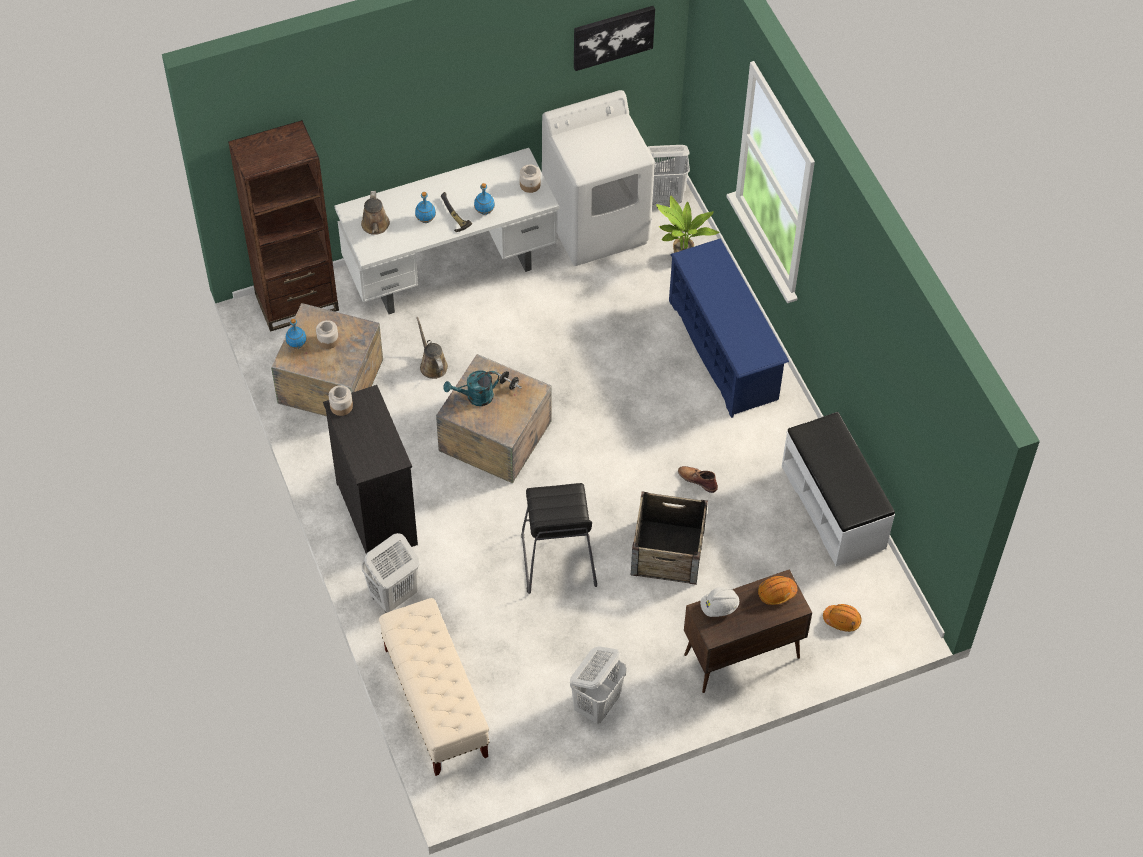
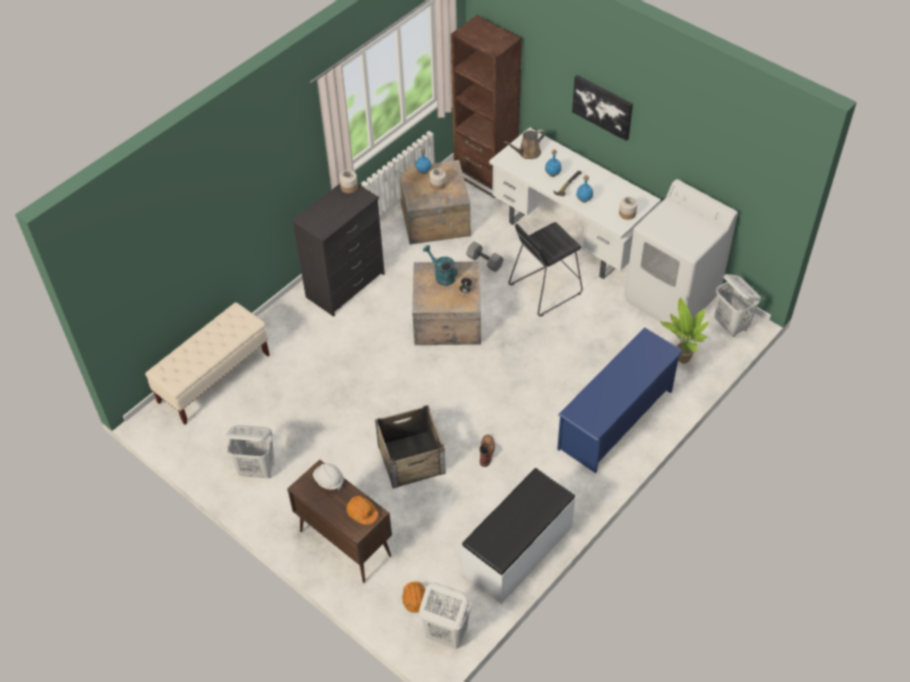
camera: 65 degrees right, 5 degrees down
(393, 596) = (285, 321): white laundry basket -> white laundry basket (446, 634)
(432, 364) = (484, 262): brown watering can -> grey dumbbell
(558, 560) = (365, 397): black stool -> black stool (545, 289)
(613, 36) = (742, 157): picture -> picture (603, 106)

